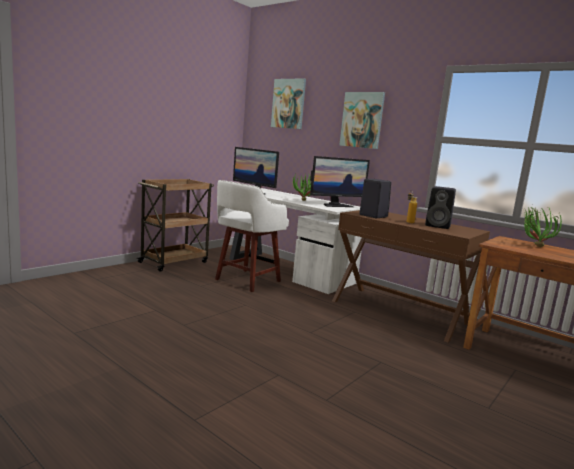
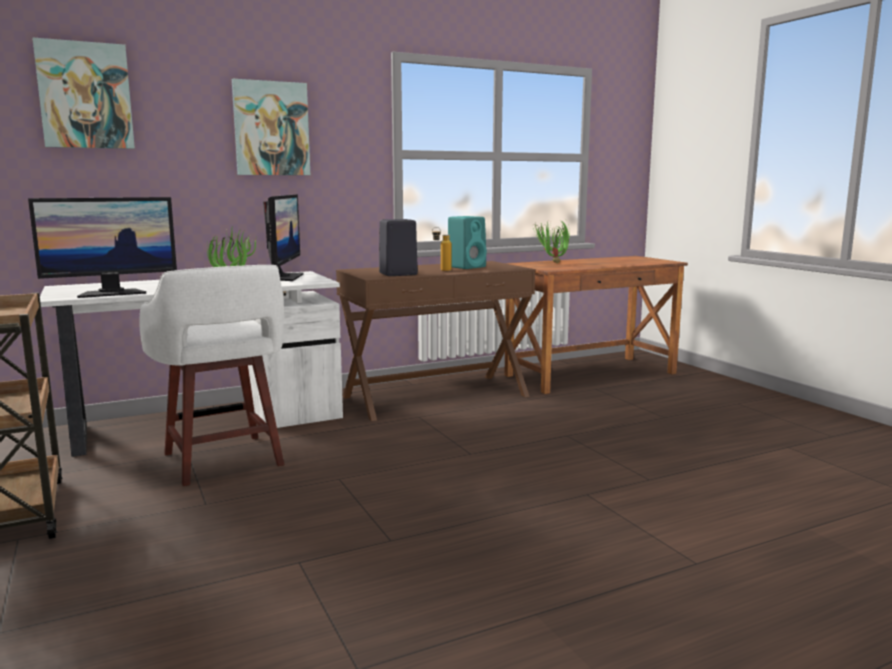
camera: 65 degrees left, 0 degrees up
(438, 226) = (467, 267): black speaker -> turquoise speaker

